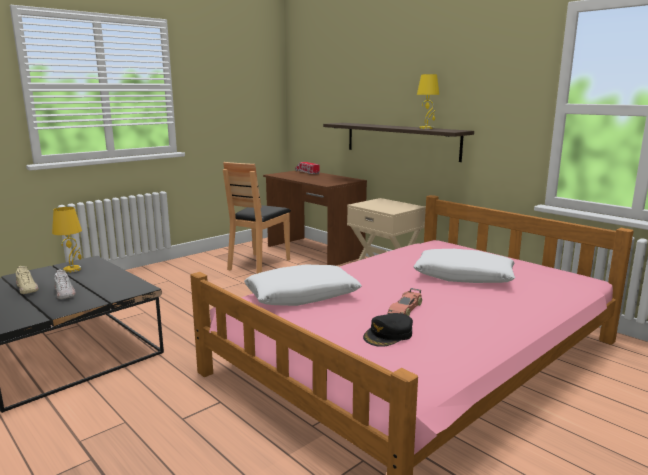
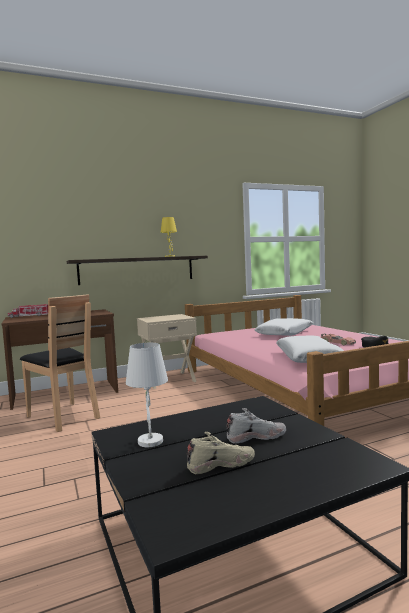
camera: 70 degrees left, 10 degrees down
(72, 269) = (150, 441): yellow table lamp -> white table lamp

